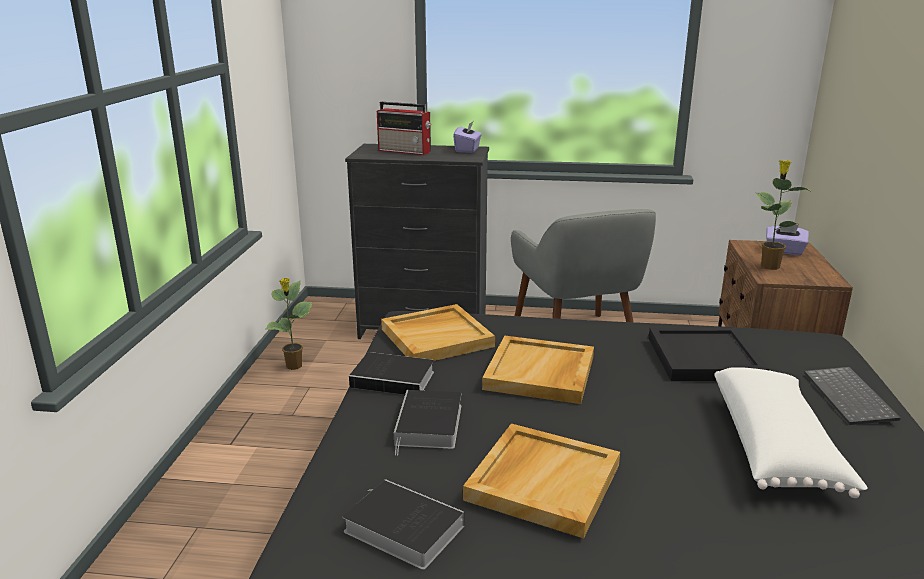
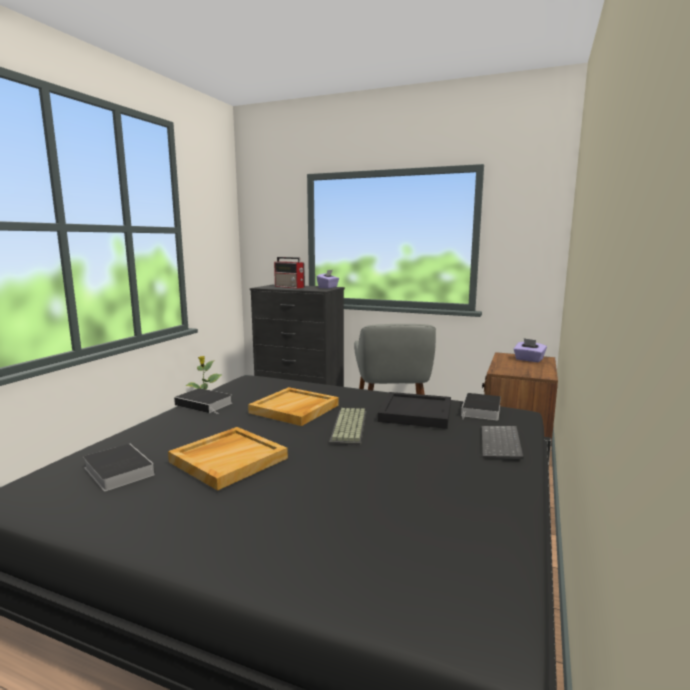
camera: 15 degrees right, 10 degrees down
(429, 426) = (197, 426): book -> book (481, 410)
(437, 337) = (255, 388): beige tray -> none
(648, 398) = (350, 427): none -> keyboard
(769, 266) = (507, 366): potted plant -> none
(775, 448) = (409, 463): white pillow -> none

